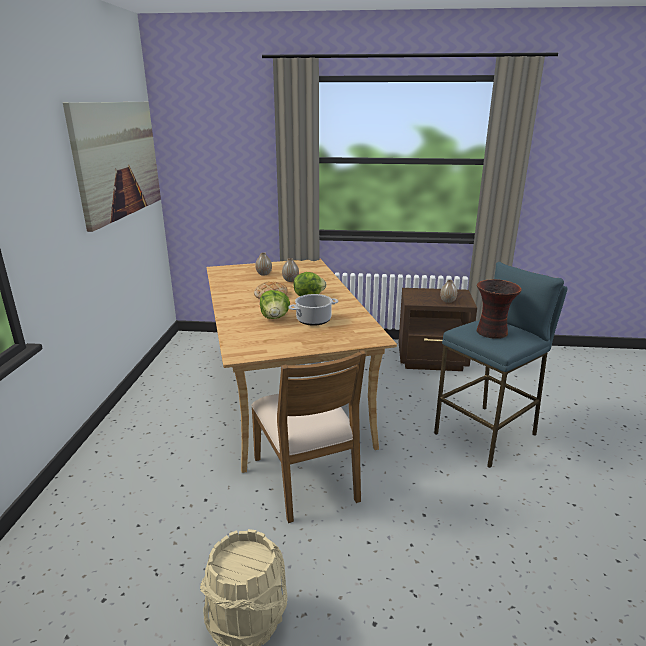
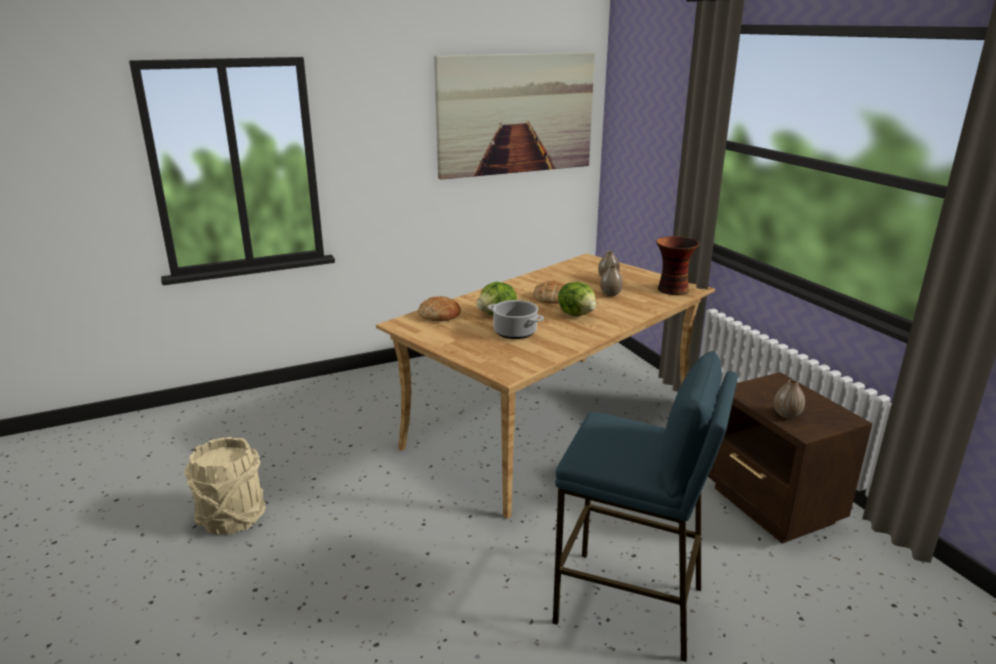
camera: 60 degrees right, 0 degrees up
(243, 335) = (439, 314): none -> bread
(307, 478) = (418, 487): brown chair -> none
(492, 333) = (619, 441): vase -> vase (672, 290)

